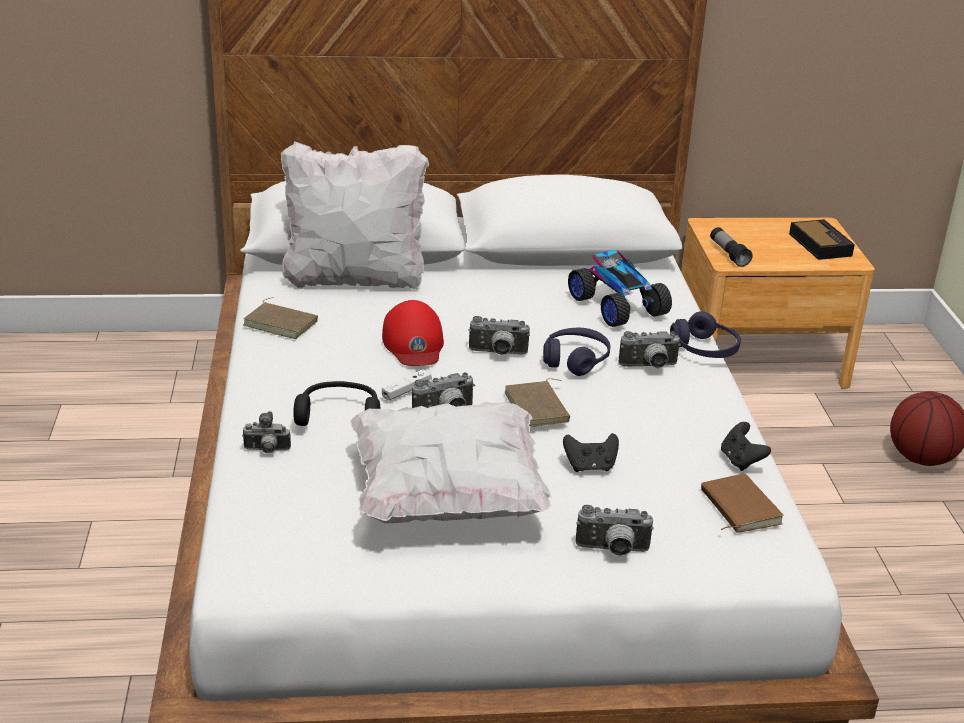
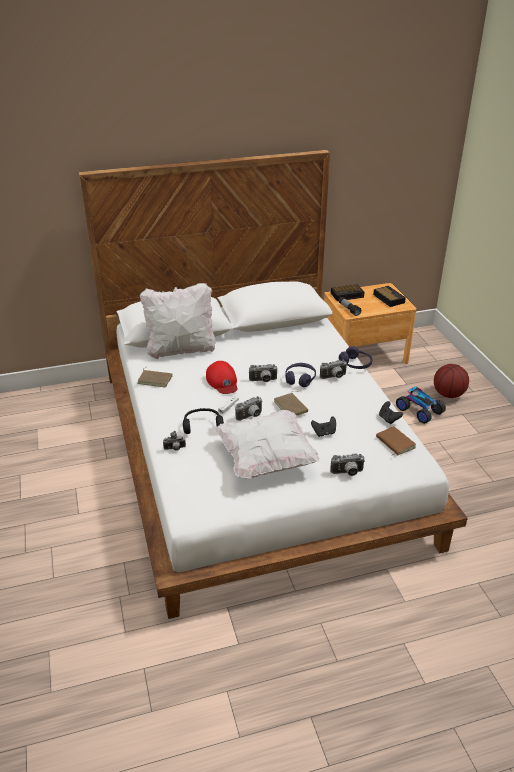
camera: 10 degrees left, 5 degrees up
(616, 306) = (309, 347): toy car -> toy car (419, 411)
(735, 229) = (347, 295): none -> alarm clock

